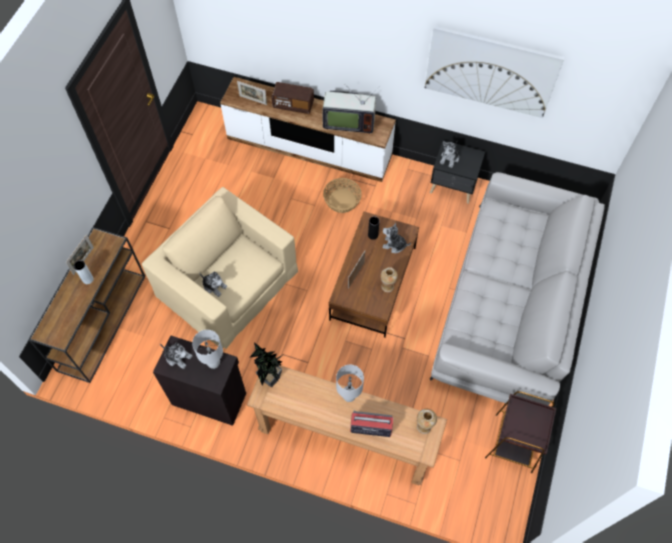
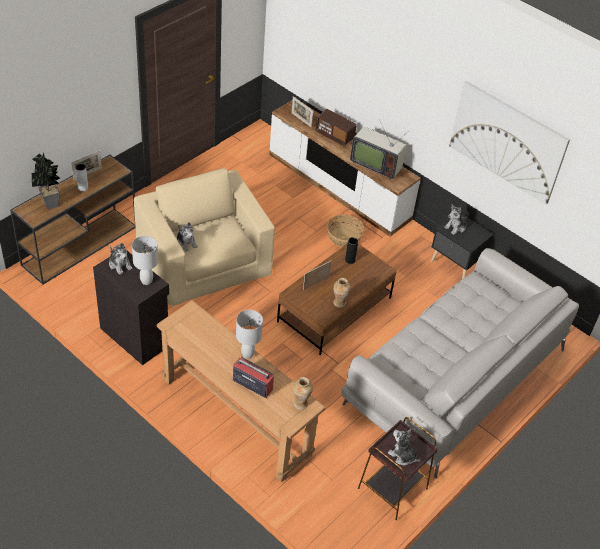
camera: 20 degrees right, 15 degrees down
(271, 381) = (187, 316): potted plant -> potted plant (50, 206)
(394, 245) = (365, 274): plush toy -> plush toy (402, 455)

